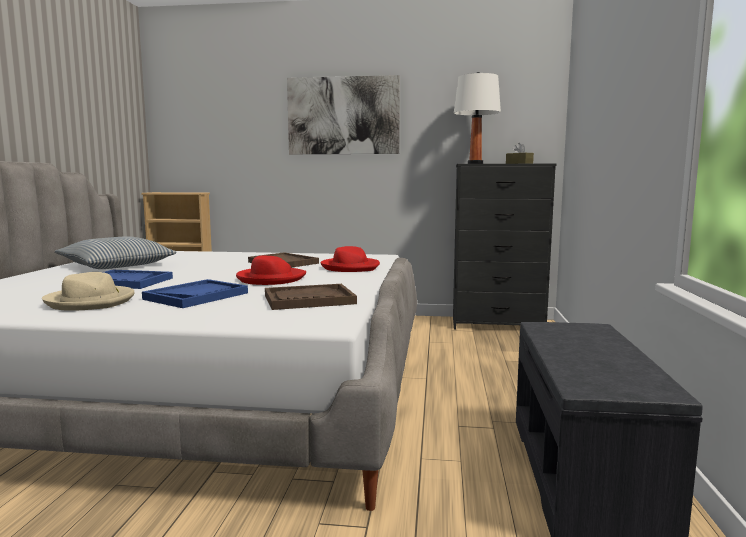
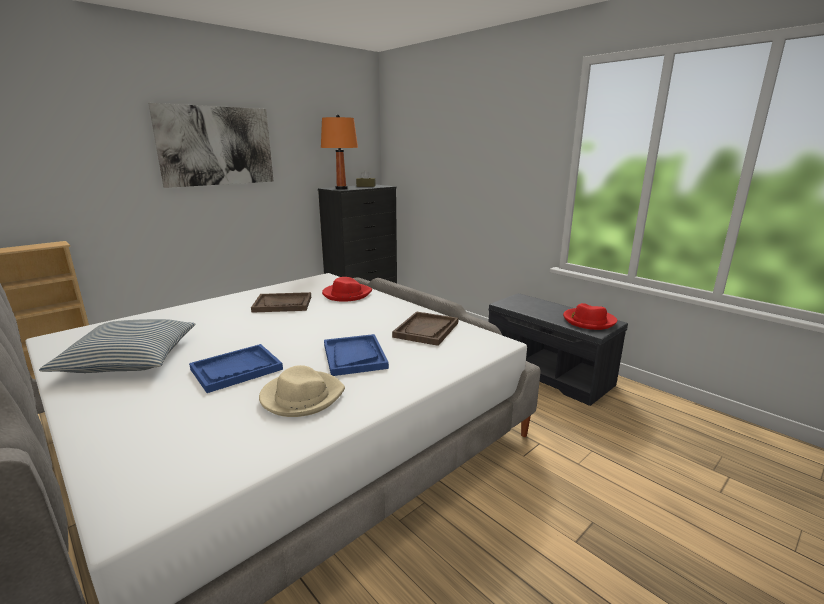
camera: 50 degrees left, 10 degrees up
(270, 279) = (338, 322): red hat -> red hat (588, 321)
(475, 163) = (341, 188): white table lamp -> orange table lamp

